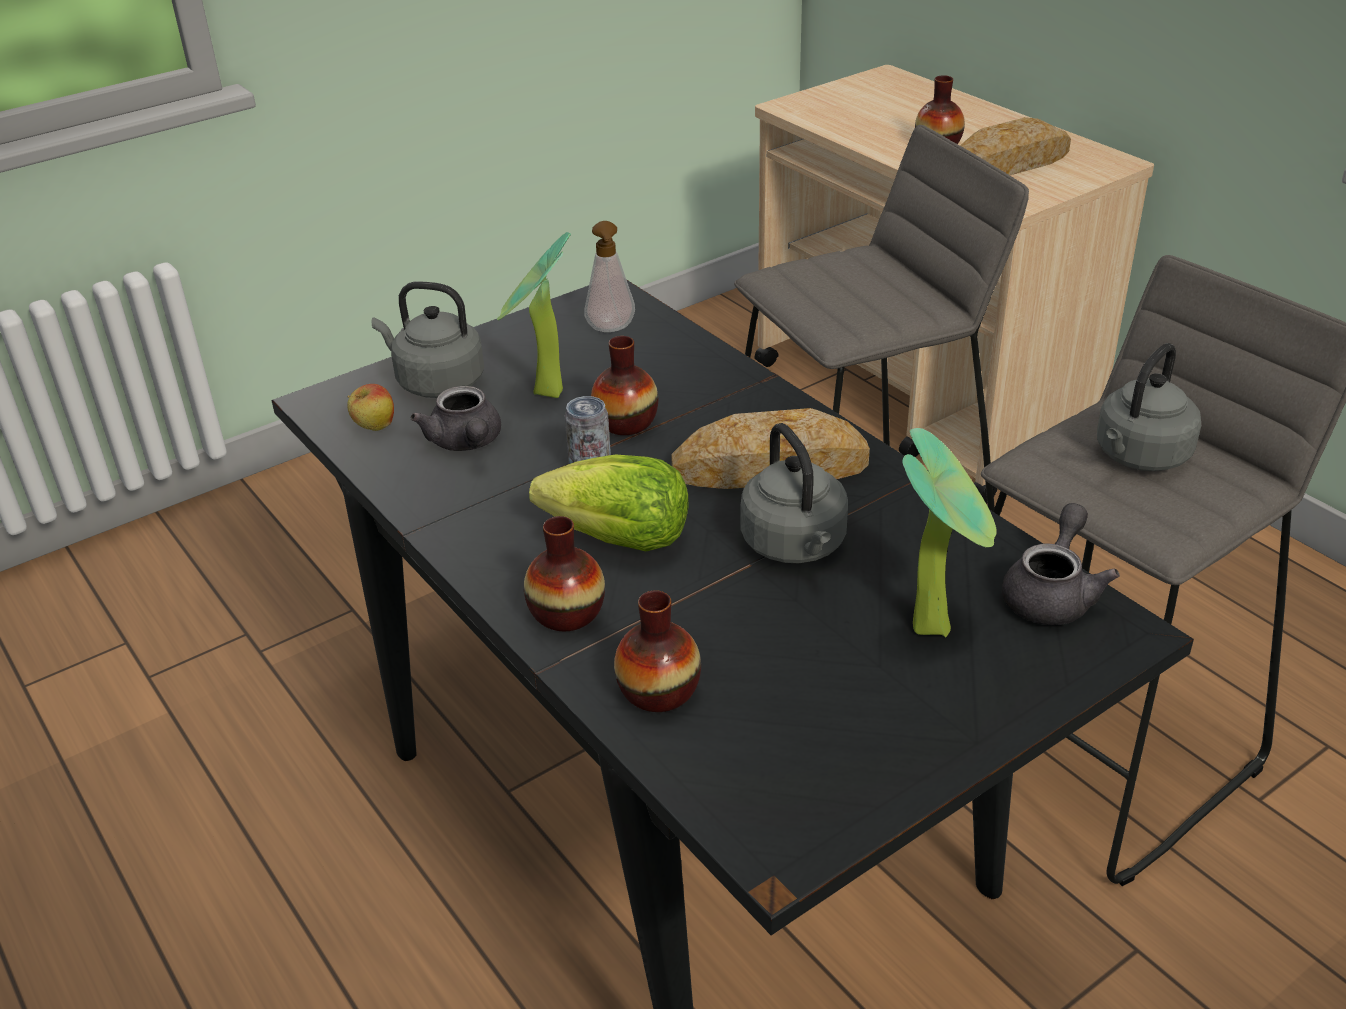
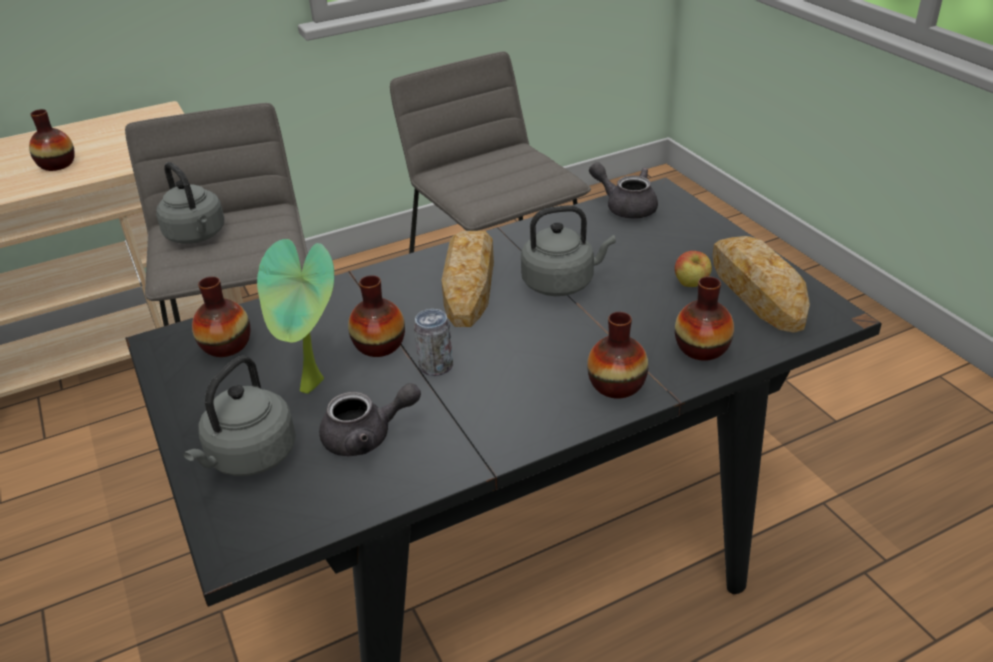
camera: 80 degrees left, 0 degrees up
(374, 428) = (310, 501): apple -> apple (691, 285)
(611, 330) = (226, 345): soap dispenser -> vase
(619, 540) = (535, 356): lettuce -> none
(936, 625) = (647, 244): potted plant -> none
(1010, 164) = (122, 143): bread -> bread (757, 290)
(1139, 457) = (488, 172): grey kettle -> grey kettle (197, 236)

